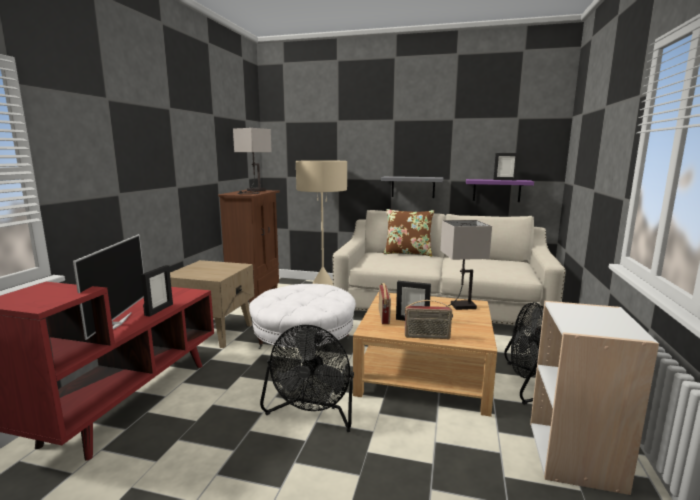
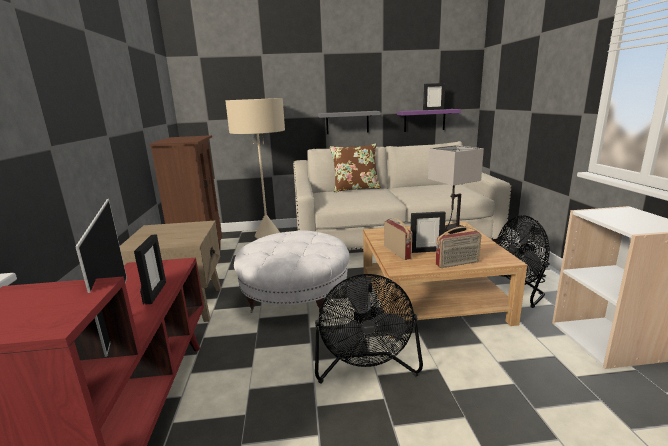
camera: 20 degrees left, 5 degrees up
(252, 191) = (184, 138): table lamp -> none

